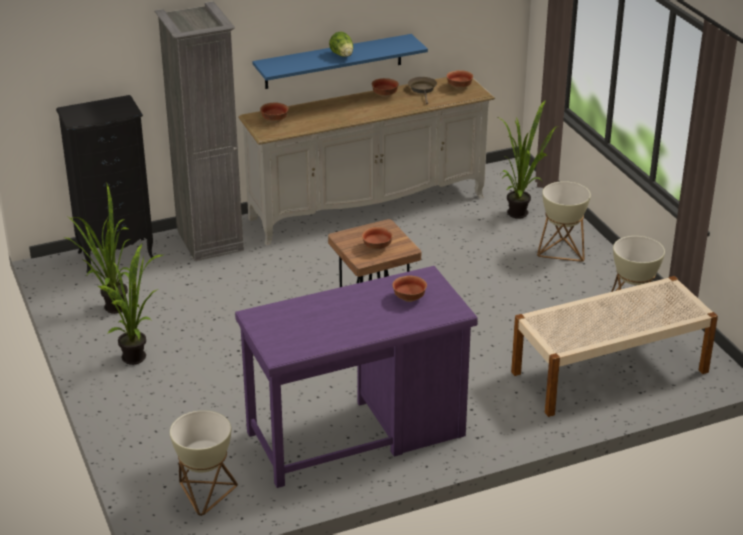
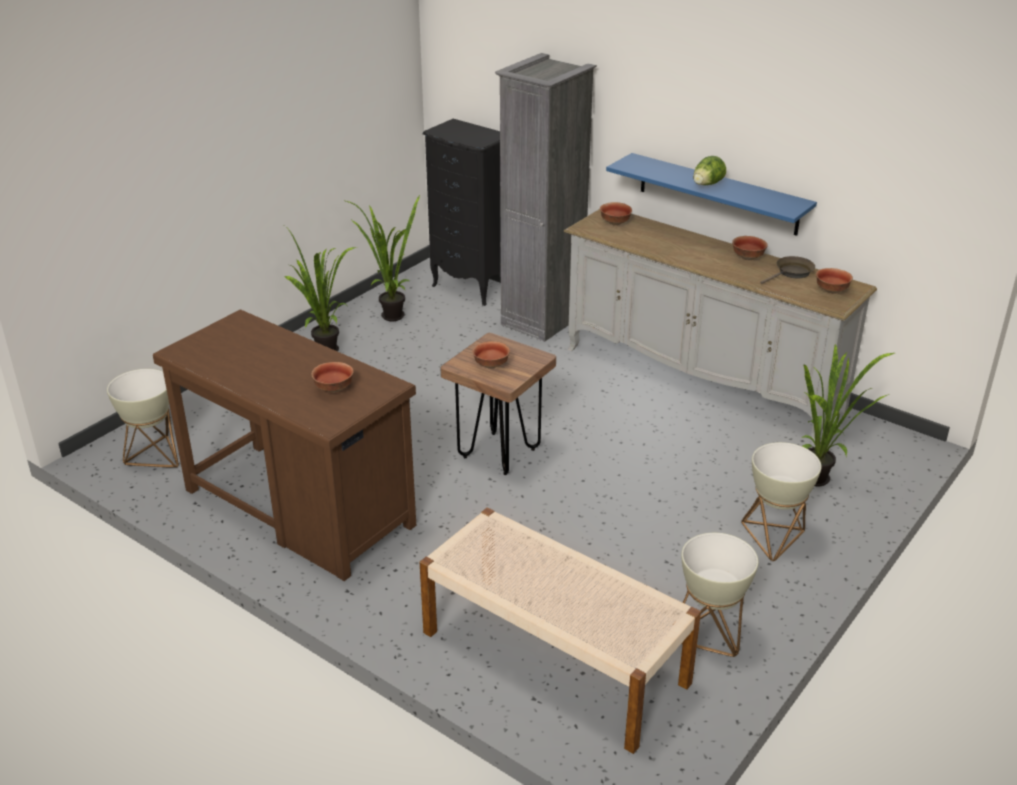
camera: 60 degrees right, 0 degrees up
(356, 435) = (297, 508): purple desk -> brown desk

